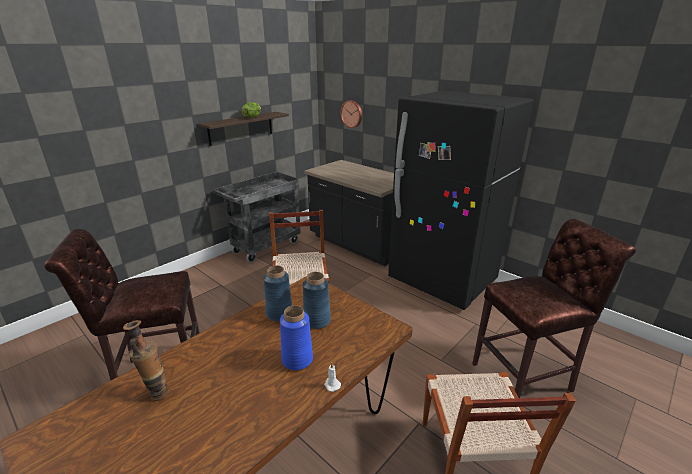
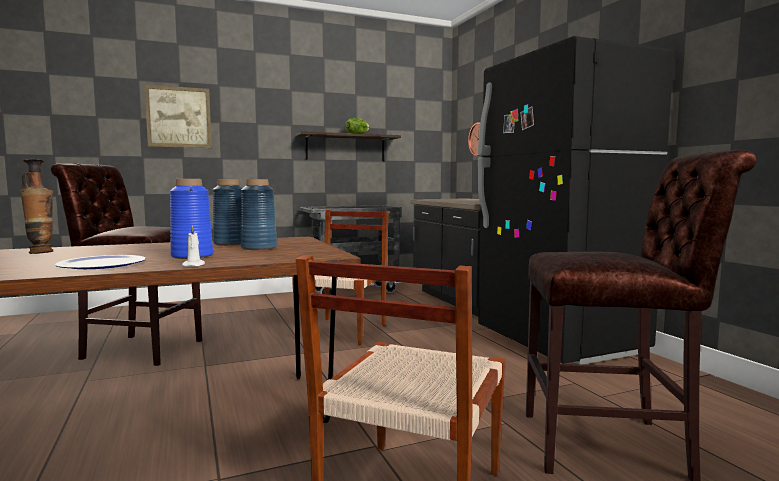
camera: 25 degrees right, 20 degrees down
(81, 128) = (179, 117): none -> picture
(260, 407) = (102, 264): none -> plate

